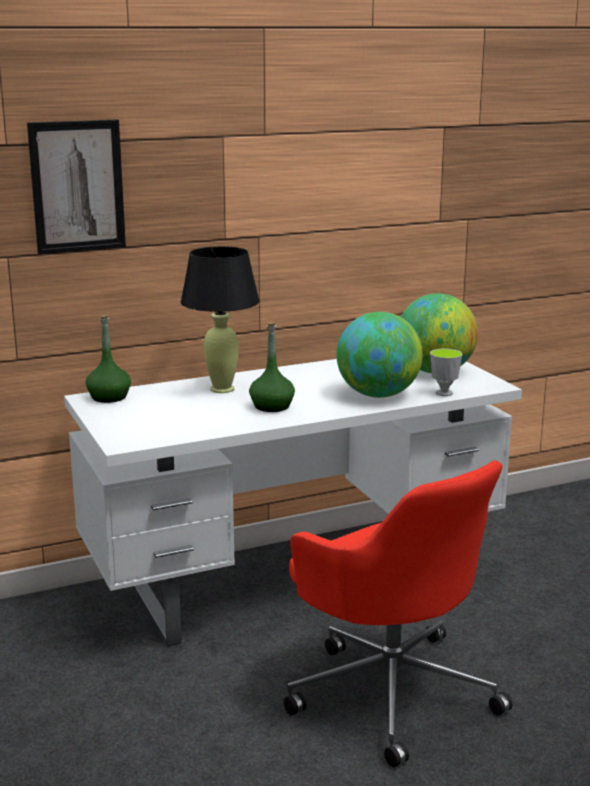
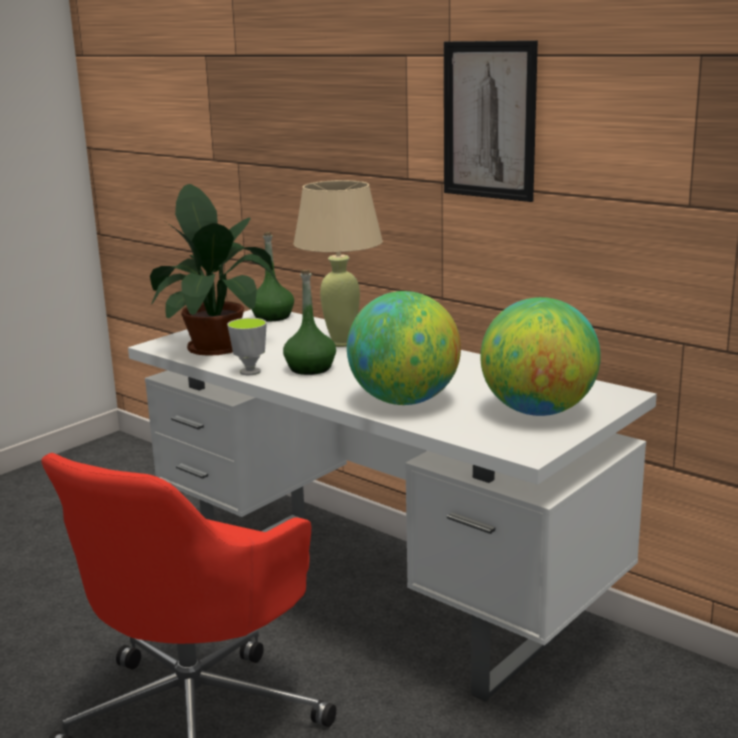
camera: 65 degrees right, 0 degrees up
(77, 186) = (279, 100): picture -> picture (489, 120)
(159, 424) = (216, 345): none -> potted plant
(221, 389) = (341, 342): black table lamp -> beige table lamp
(444, 393) = (455, 429): cup -> cup (250, 371)

